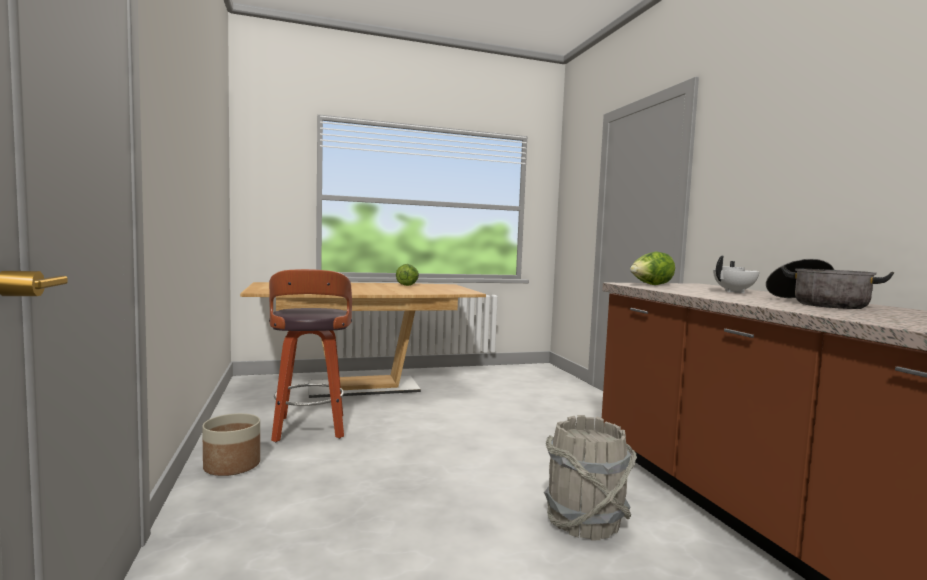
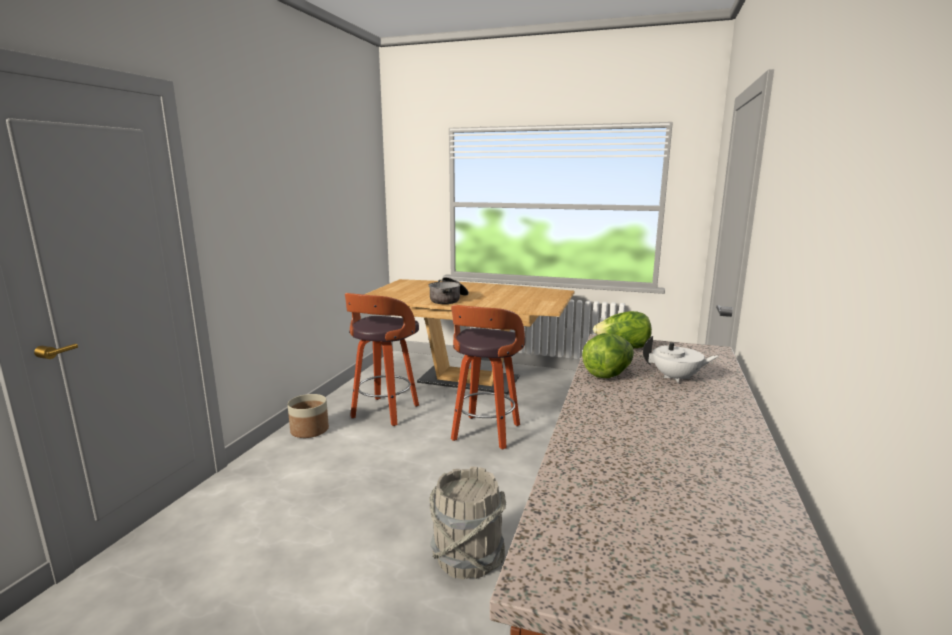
camera: 35 degrees right, 10 degrees up
(407, 285) = (516, 291): lettuce -> lettuce (608, 374)
(447, 424) = (485, 433): none -> stool
(818, 303) = (671, 425): cooking pot -> cooking pot (448, 299)

